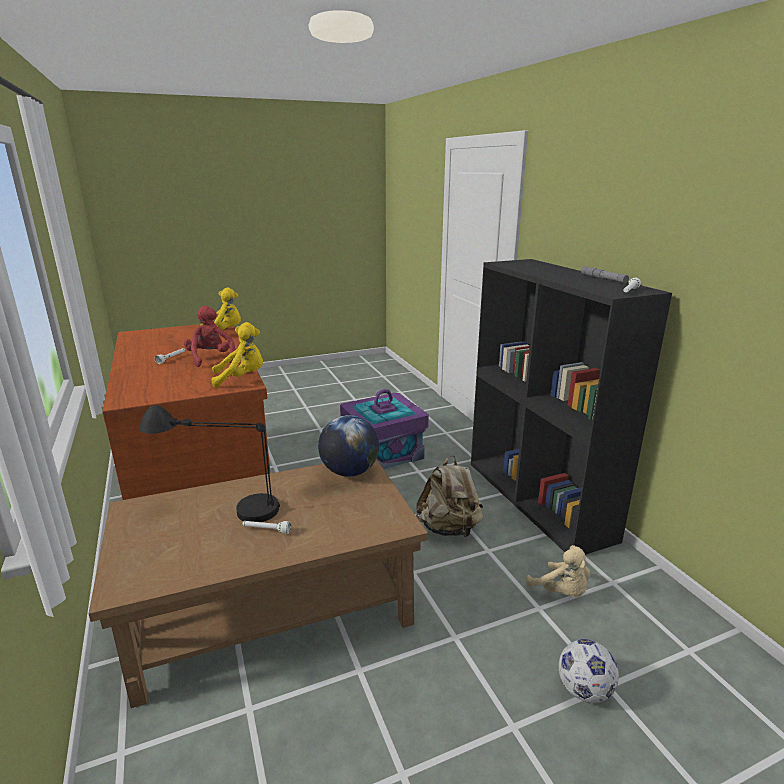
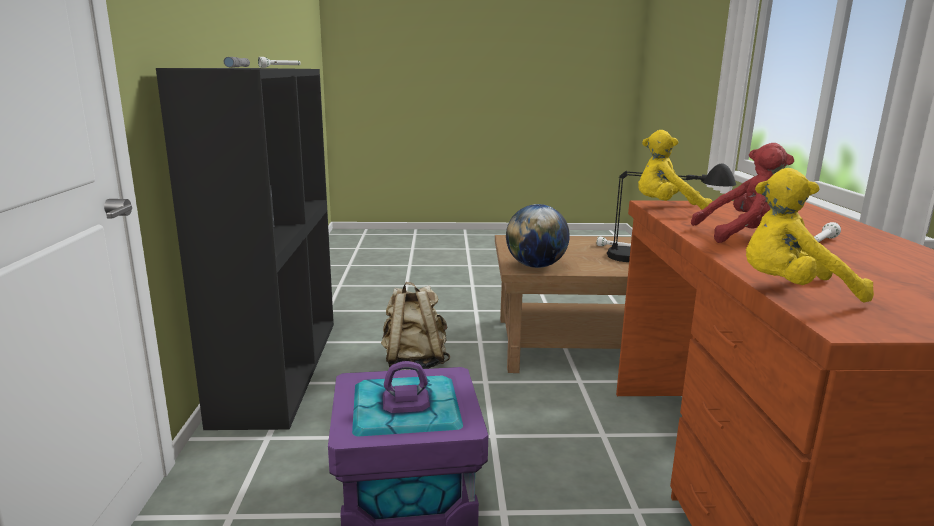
camera: 160 degrees left, 5 degrees down
(211, 359) = (742, 234): red plush toy -> red plush toy turned 90 degrees counterclockwise
(561, 592) = (374, 313): beige plush toy -> none
(584, 690) = (421, 286): football -> none

